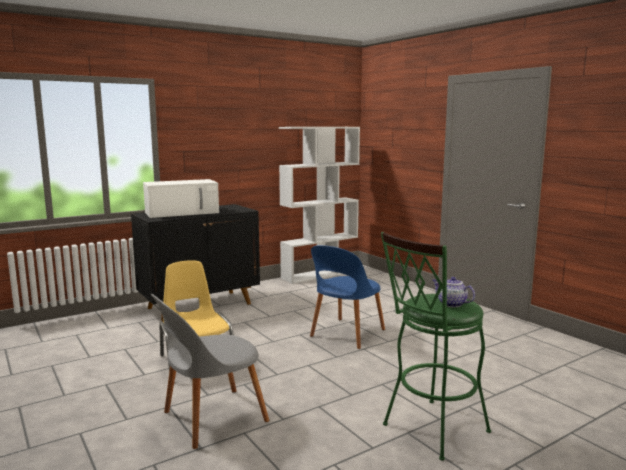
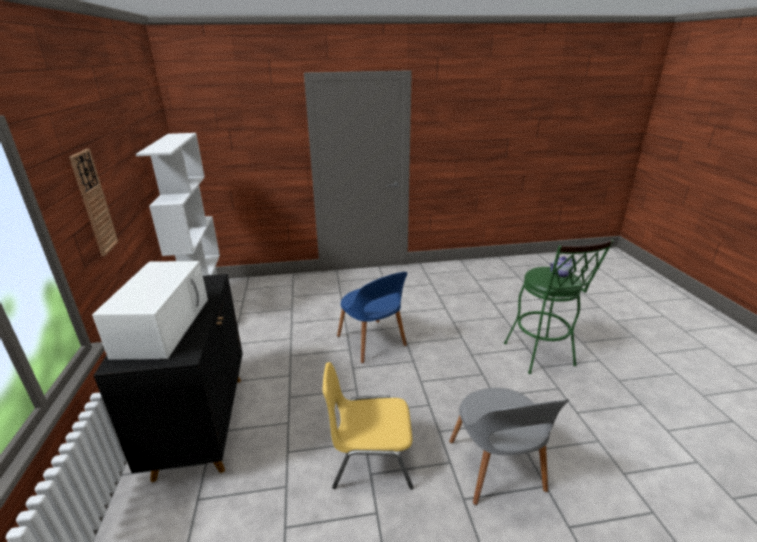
camera: 65 degrees left, 15 degrees up
(212, 141) = (94, 203): none -> wall clock

